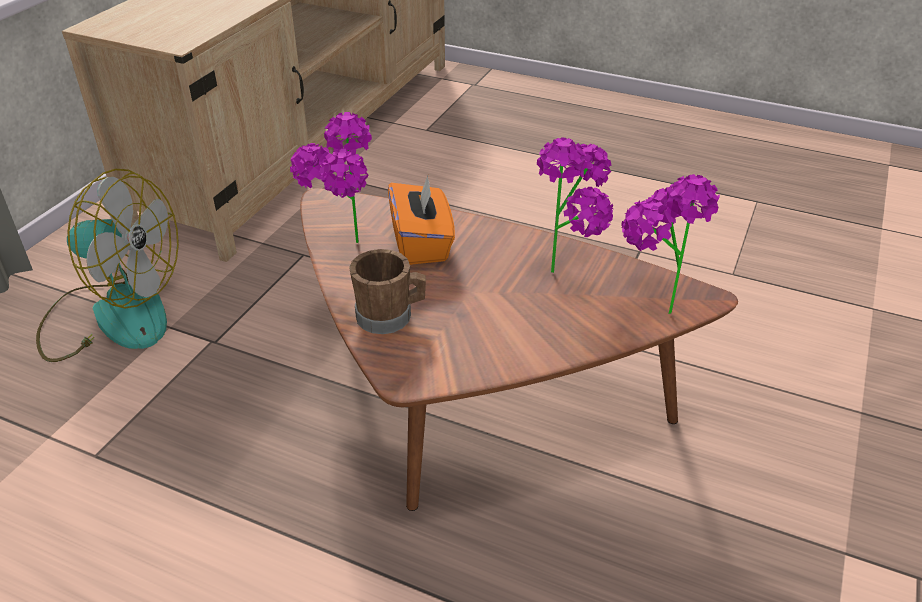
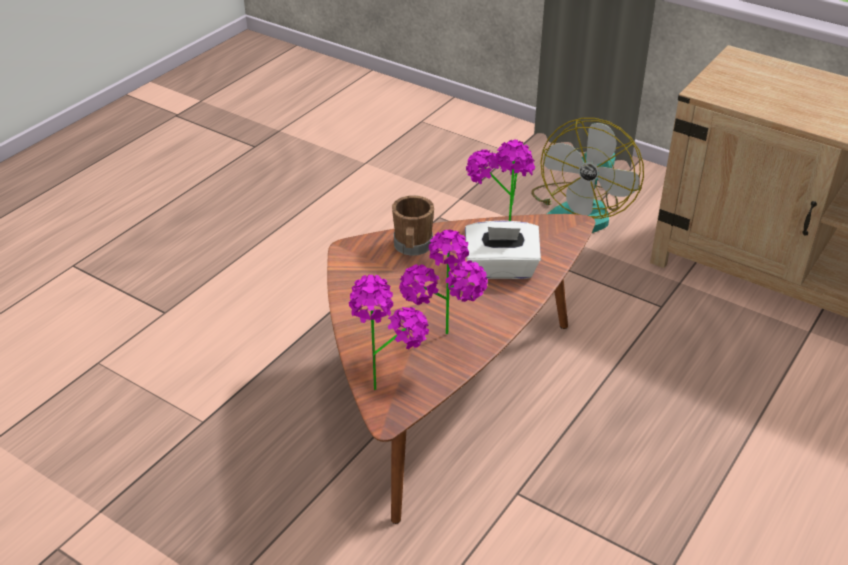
camera: 100 degrees right, 0 degrees up
(422, 243) = (501, 269): orange tissue box -> white tissue box

